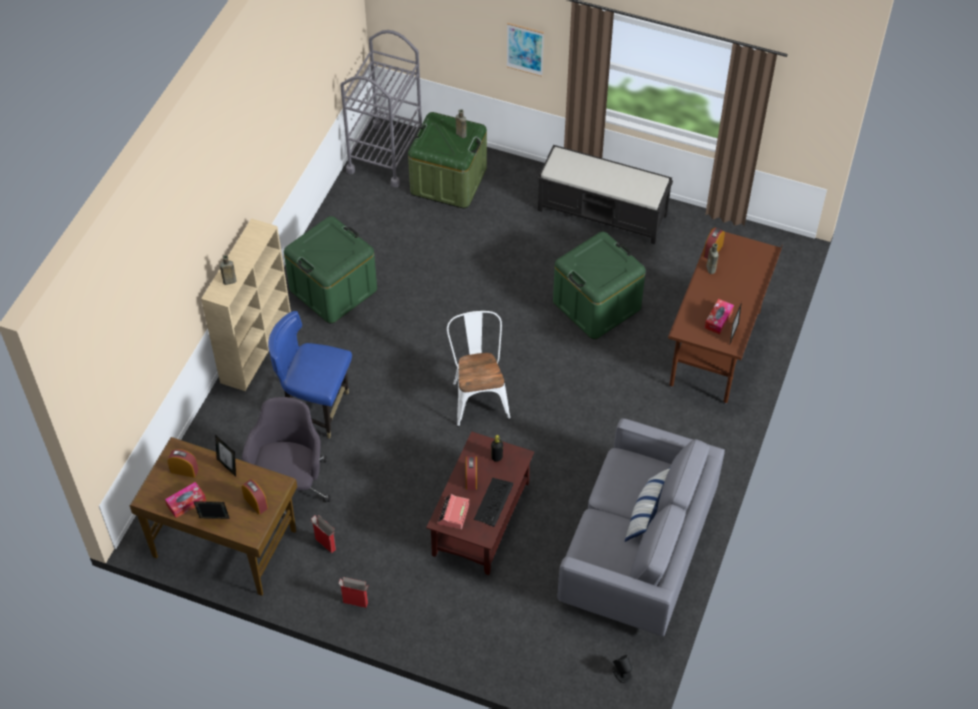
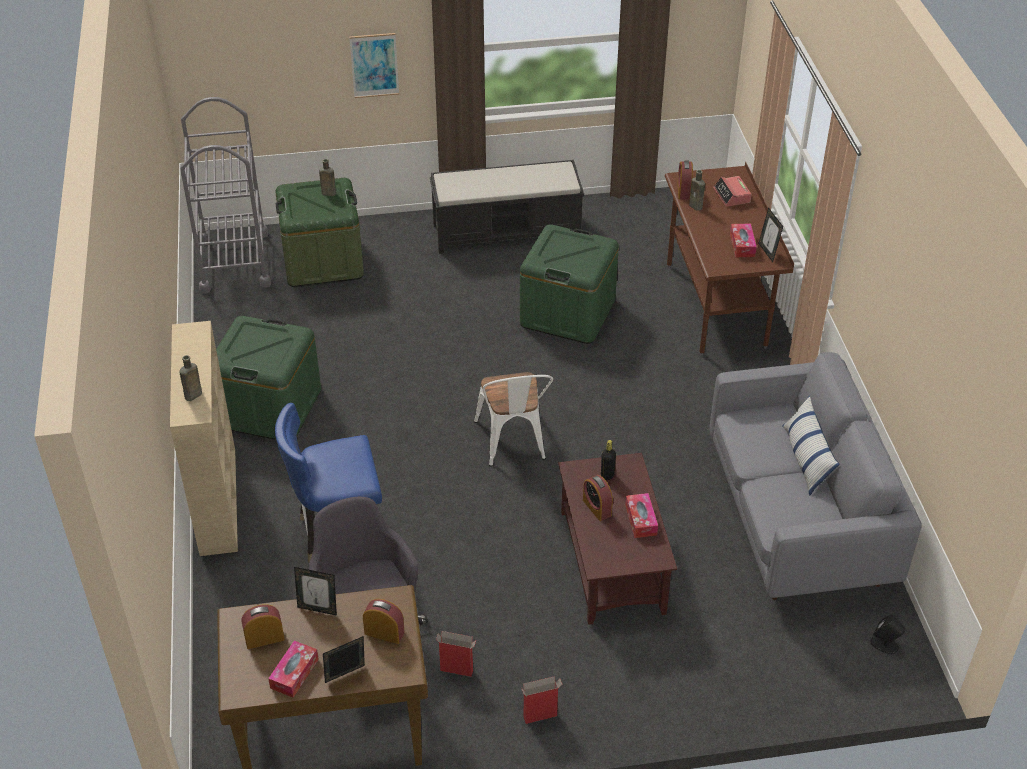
camera: 30 degrees left, 10 degrees down
(453, 514) = (607, 552): alarm clock -> alarm clock (732, 196)
(478, 396) = (513, 444): white chair -> white chair turned 150 degrees counterclockwise
(494, 502) = (641, 520): keyboard -> tissue box

